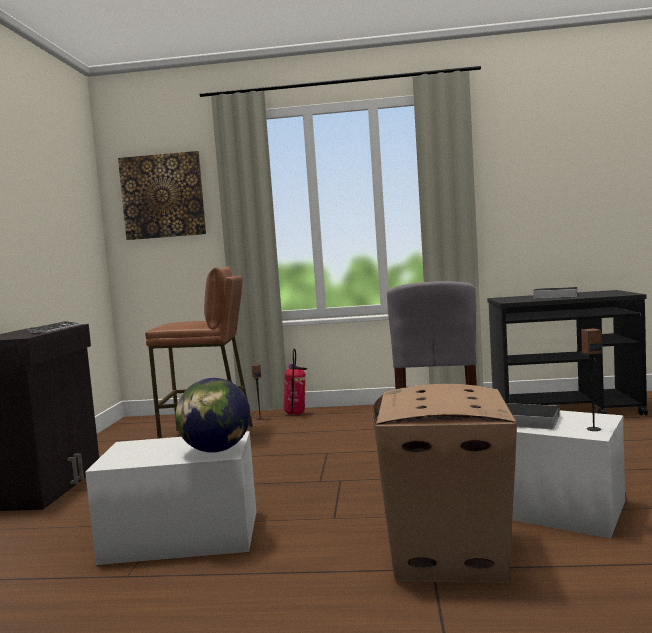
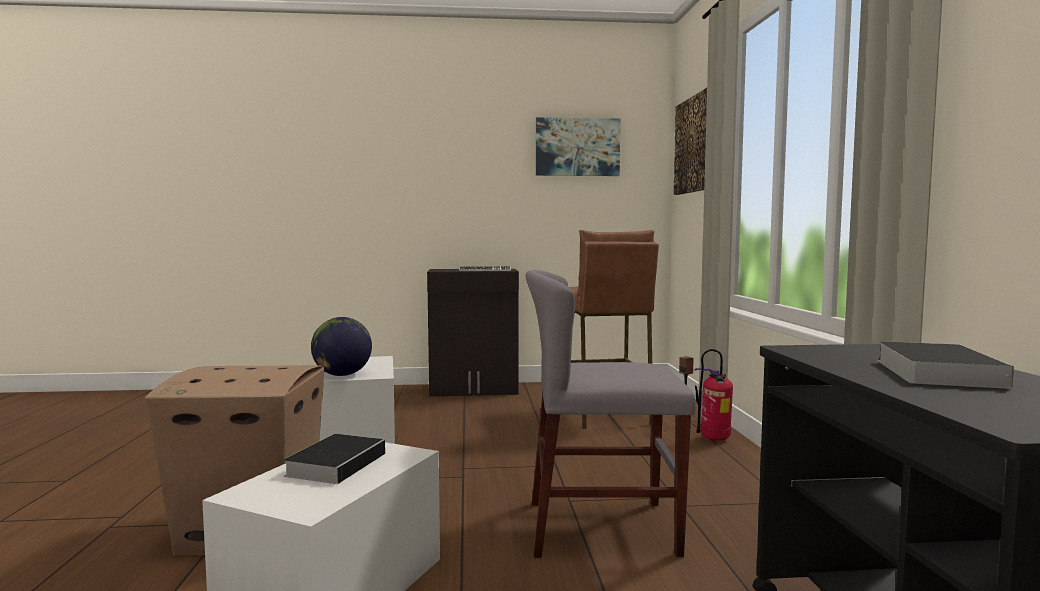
camera: 80 degrees right, 0 degrees up
(51, 185) = (577, 147): none -> picture
(593, 429) = (259, 497): speaker -> none

